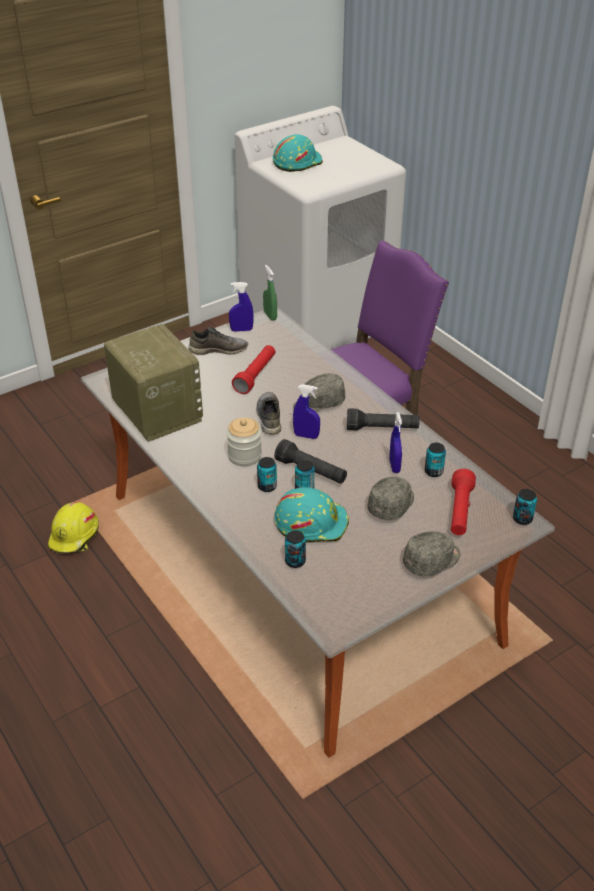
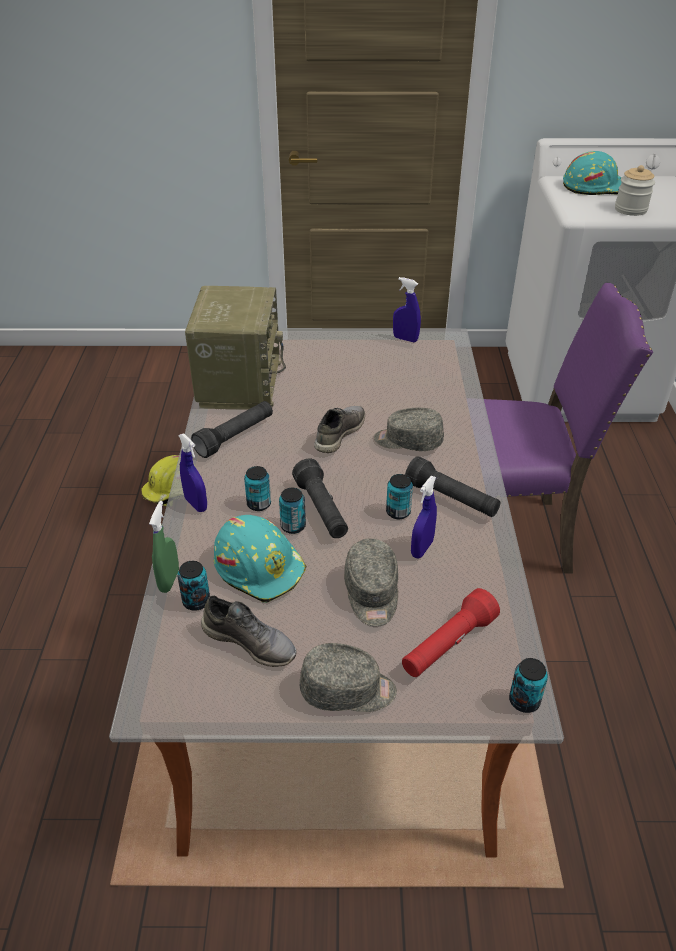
camera: 35 degrees right, 0 degrees up
(199, 450) = (235, 437): none -> black flashlight
(218, 349) = (362, 349): grey shoe -> grey shoe (250, 641)
(244, 456) = (272, 462): jar -> jar (630, 210)
(256, 375) = (371, 387): red flashlight -> none
(270, 316) = (449, 336): green spray bottle -> green spray bottle (169, 580)
(306, 436) = (357, 469): blue spray bottle -> blue spray bottle (196, 504)
(392, 505) = (372, 593): grey cap -> grey cap turned 105 degrees clockwise
(433, 471) = (463, 578): can -> can (398, 512)

